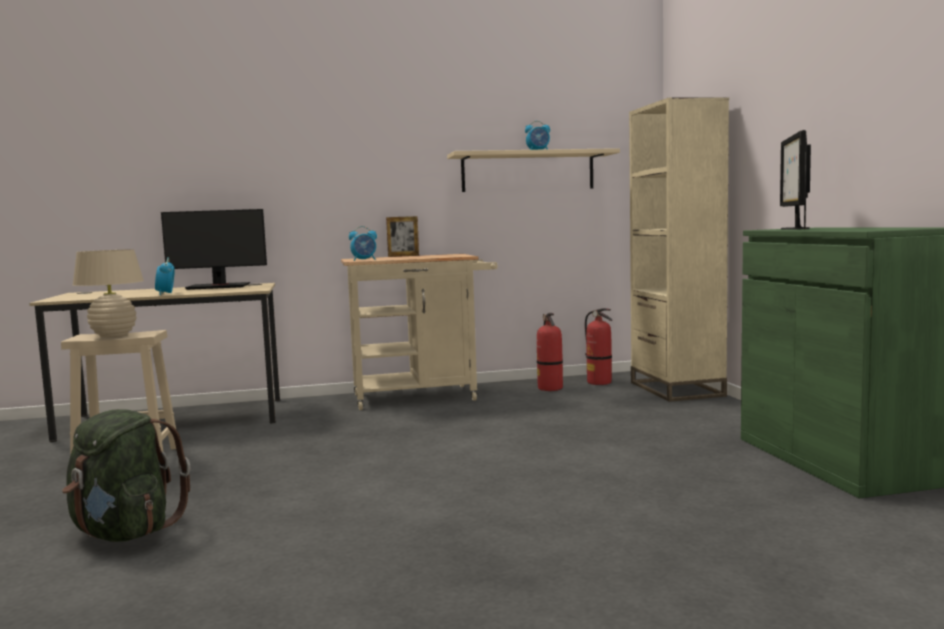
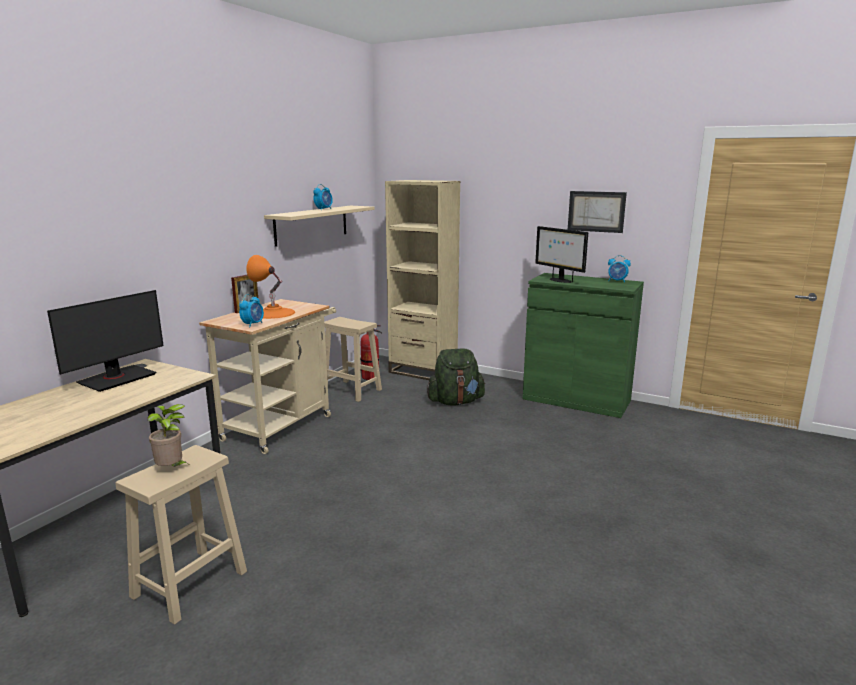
camera: 50 degrees left, 10 degrees up
(114, 335) = (172, 469): beige table lamp -> potted plant
(125, 533) = (382, 626): green backpack -> green backpack (455, 402)
(166, 294) = (116, 405): alarm clock -> alarm clock (617, 281)
(411, 257) = (273, 313): none -> orange table lamp
(550, 388) = (352, 391): fire extinguisher -> beige stool
(887, 102) = (596, 211): none -> picture

